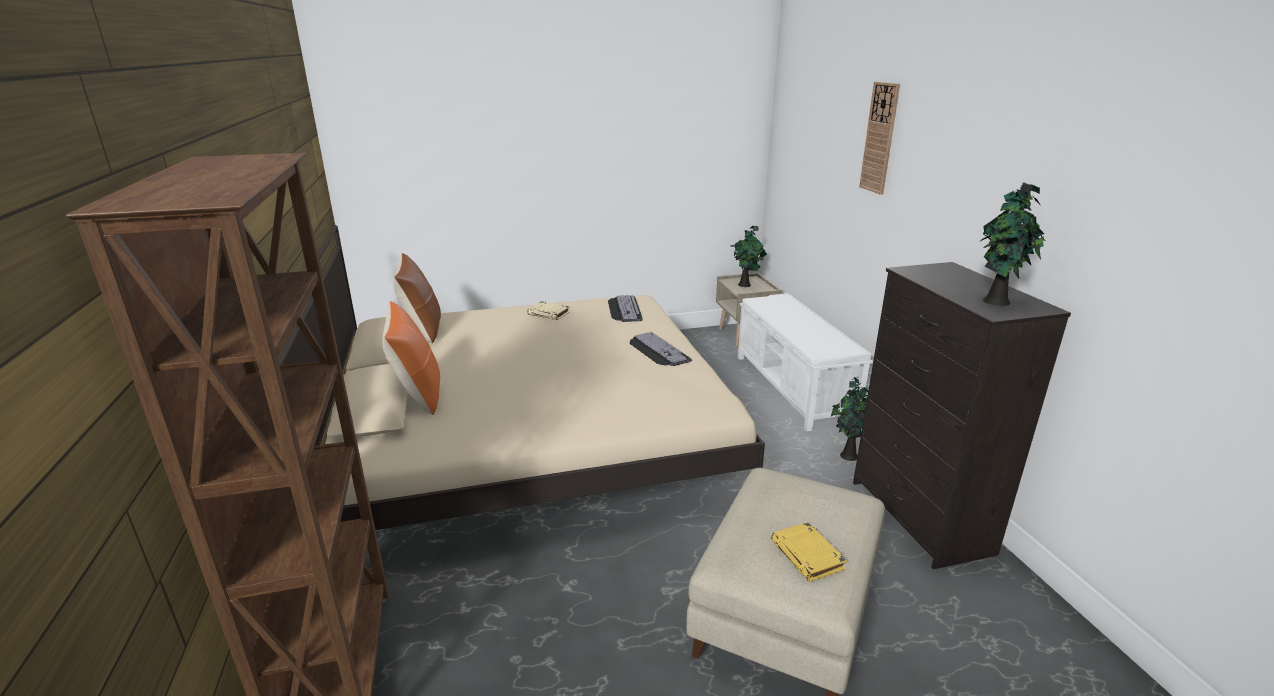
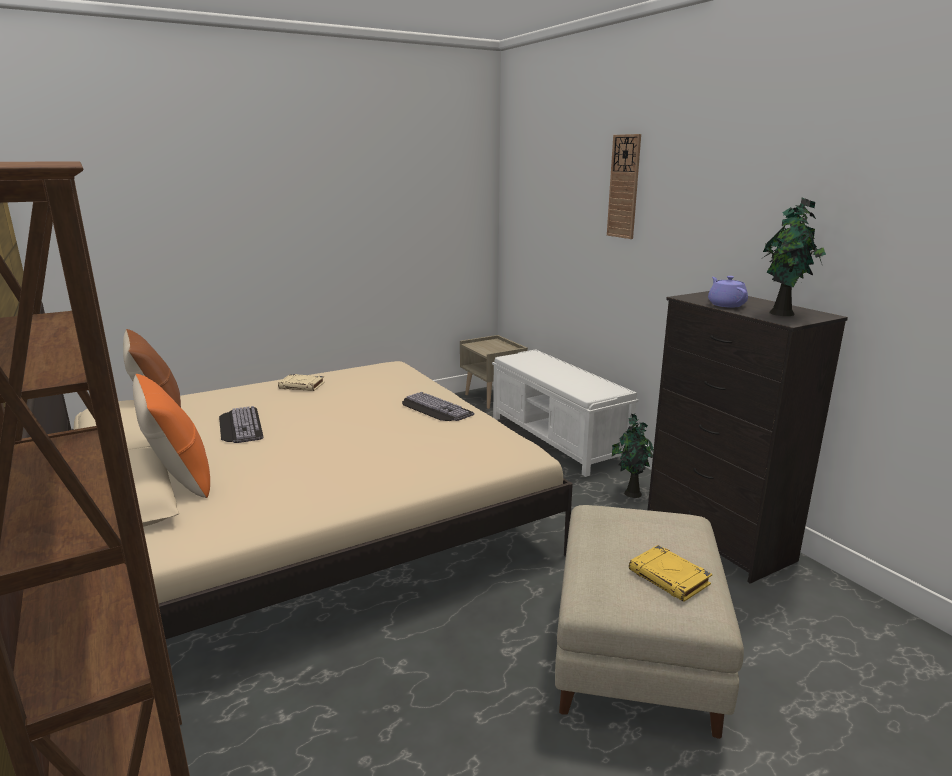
camera: 15 degrees left, 5 degrees down
(623, 309) = (381, 375): keyboard -> keyboard (239, 425)
(745, 285) = (490, 346): potted plant -> none
(942, 284) = (726, 304): none -> purple teapot

